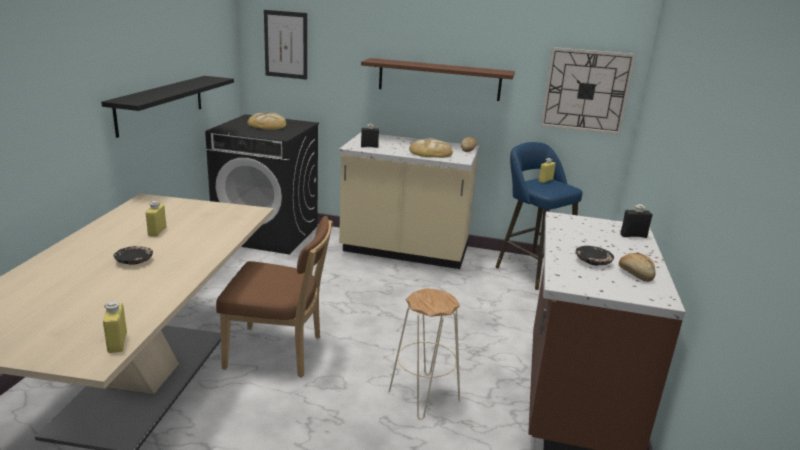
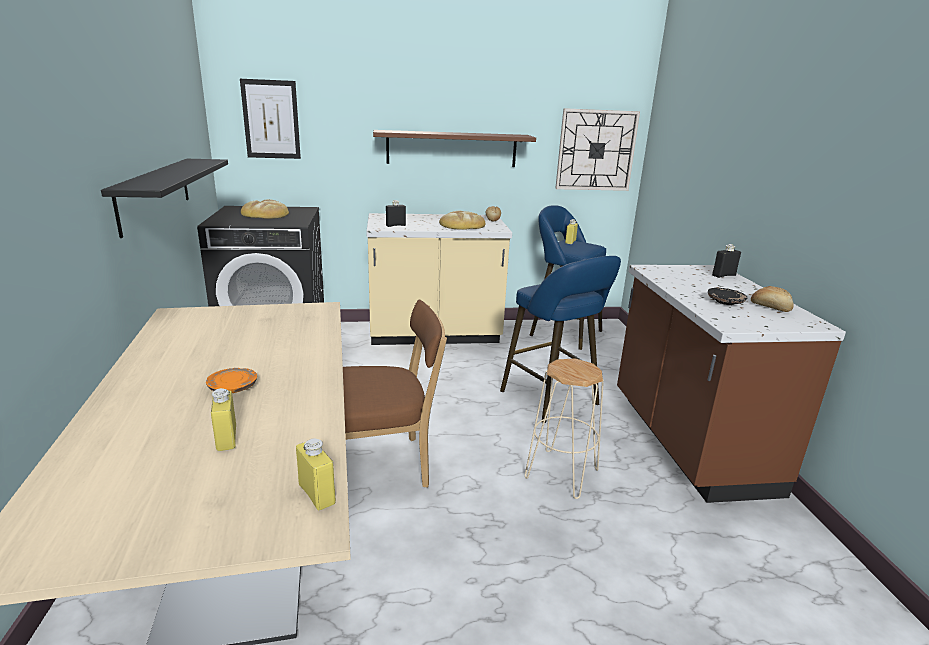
camera: 20 degrees left, 0 degrees up
(134, 261) = (232, 388): black plate -> orange plate
(157, 231) = (227, 348): yellow bottle -> yellow bottle (226, 439)
(469, 331) = (553, 400): none -> blue stool

